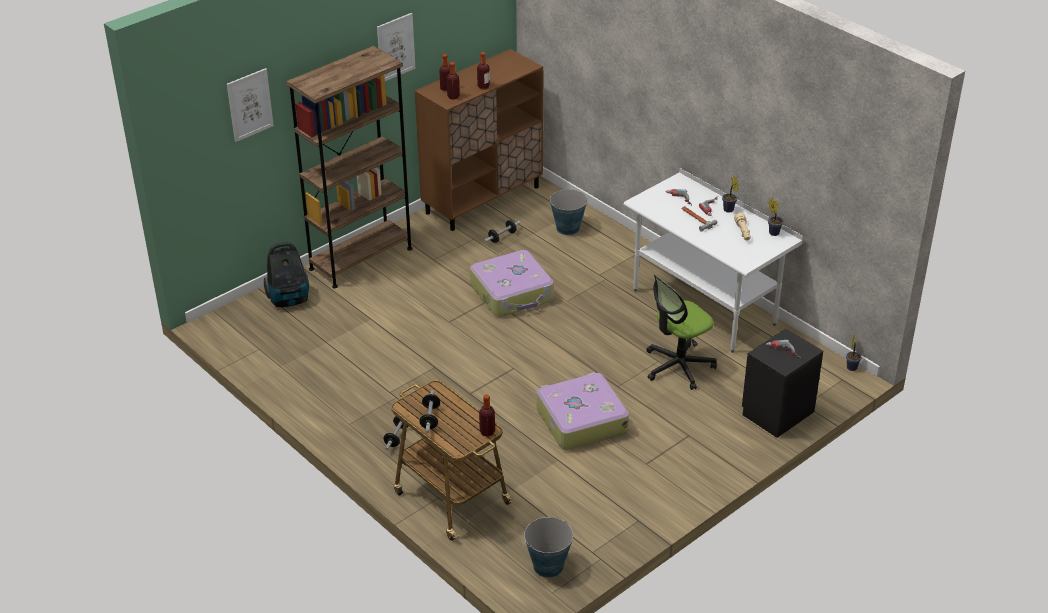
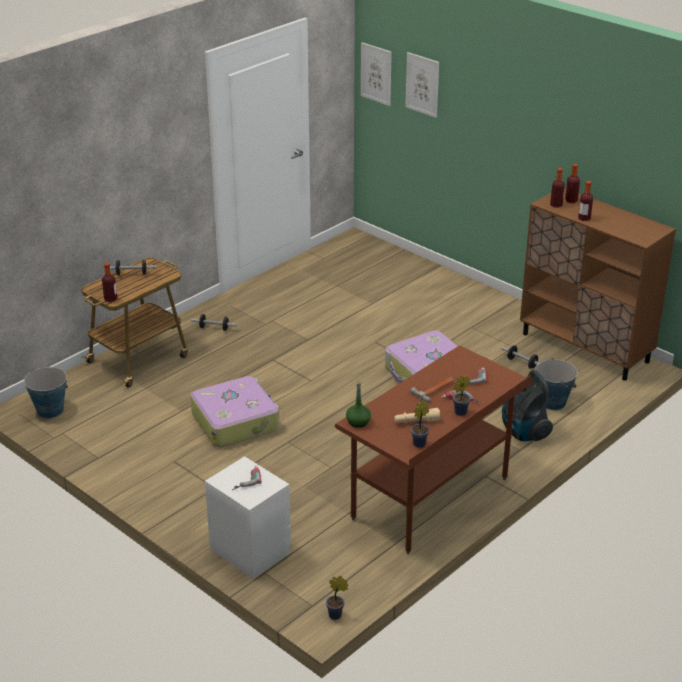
camera: 85 degrees right, 5 degrees down
(289, 300) = (391, 264): vacuum cleaner -> vacuum cleaner (523, 432)
(361, 259) = (461, 291): brown bookcase -> none
(395, 47) = (556, 132): picture -> picture (376, 74)
(678, 366) = (323, 481): office chair -> none
(704, 307) = (431, 499): white desk -> brown desk
(745, 261) = (358, 422): none -> green bottle
(777, 413) = (250, 551): black nightstand -> white nightstand

